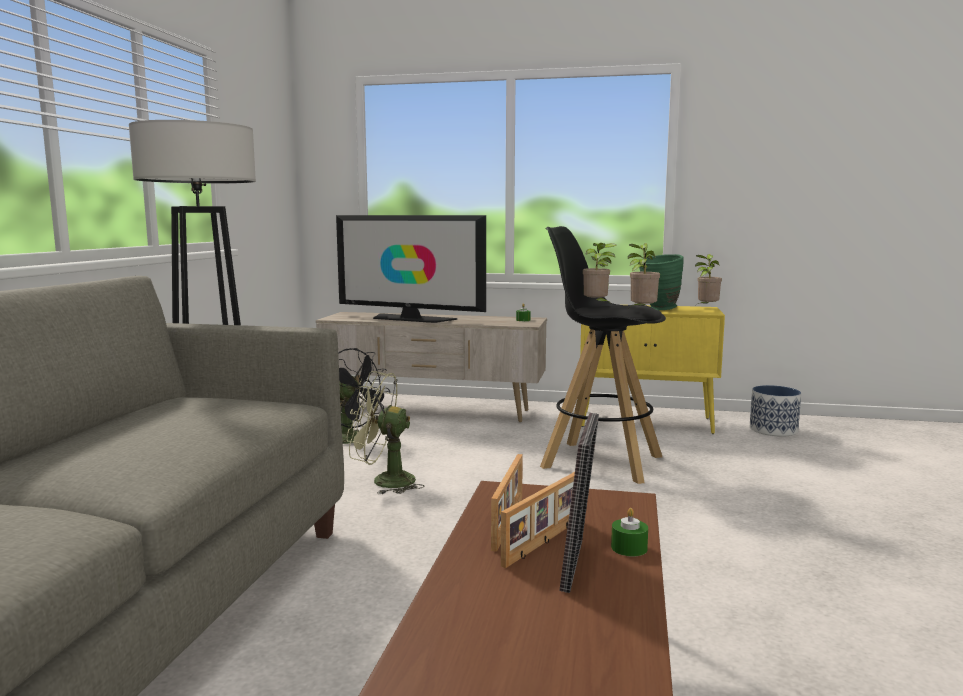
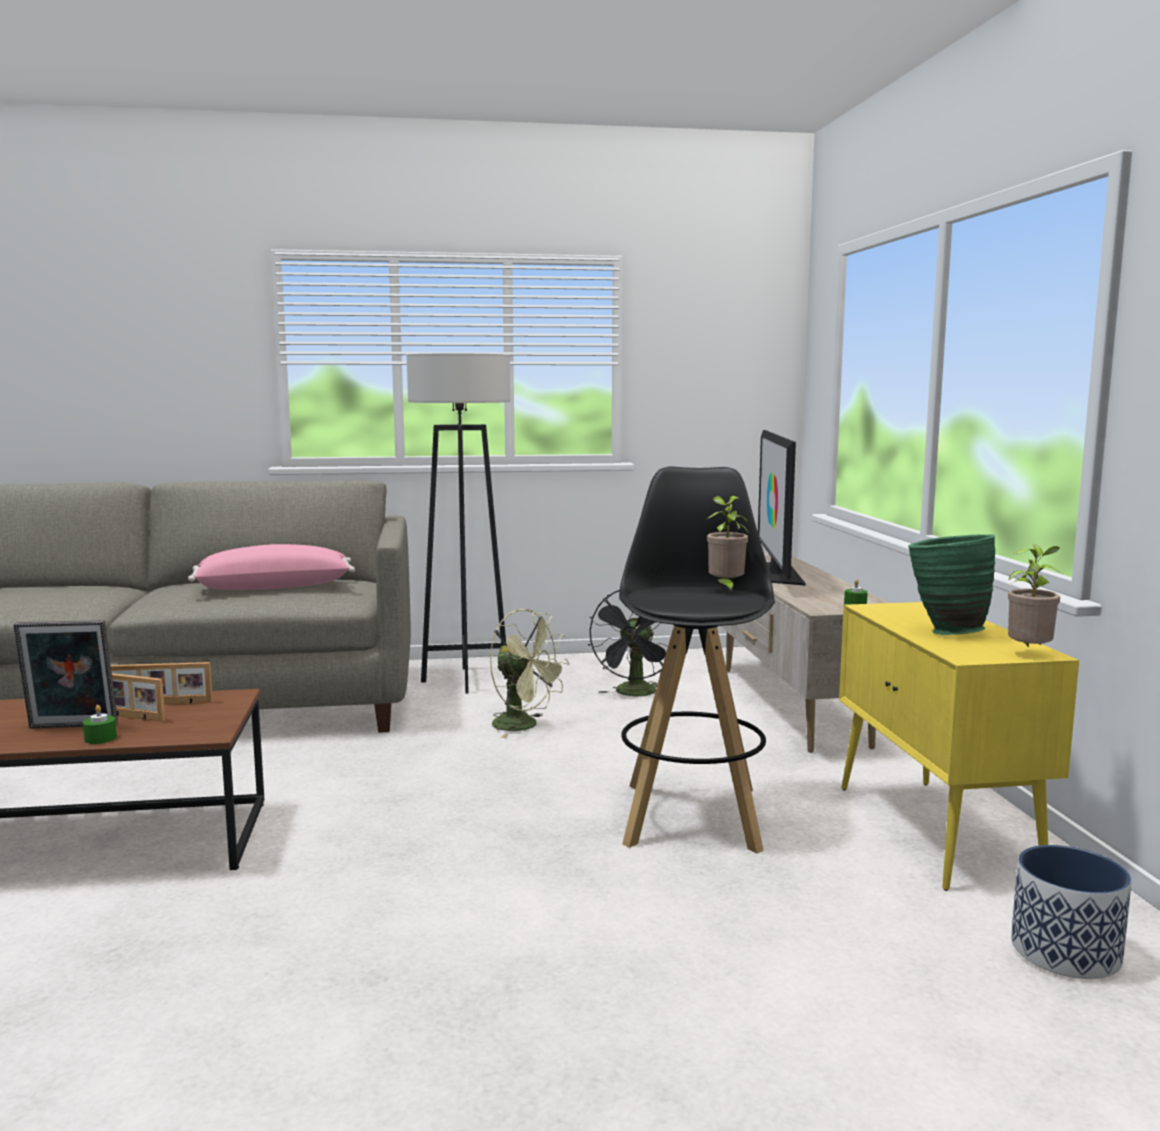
camera: 70 degrees right, 0 degrees up
(174, 420) = (274, 587): none -> pink pillow
(384, 481) = (524, 726): green fan -> green fan turned 135 degrees clockwise
(641, 312) = (664, 603): potted plant -> none

